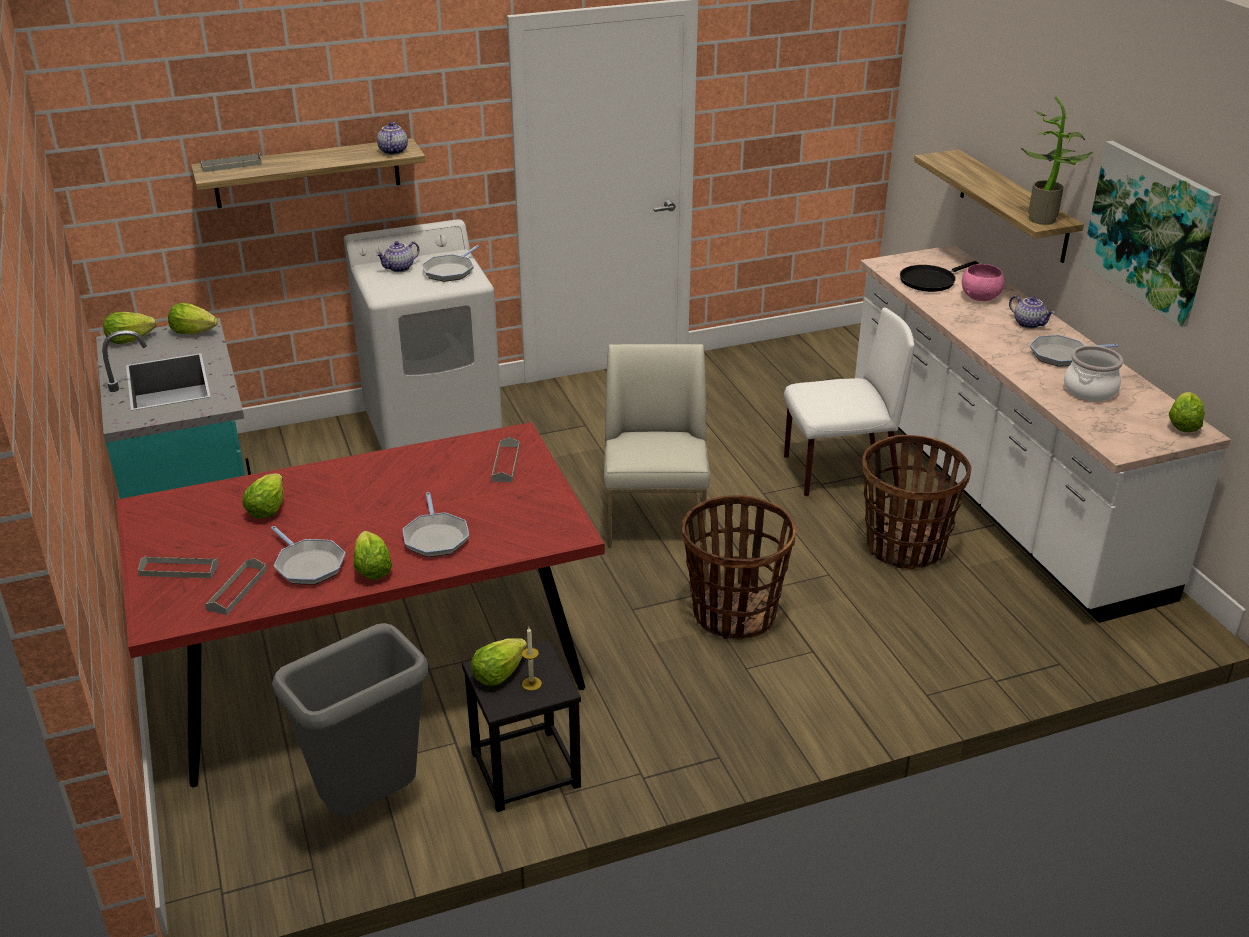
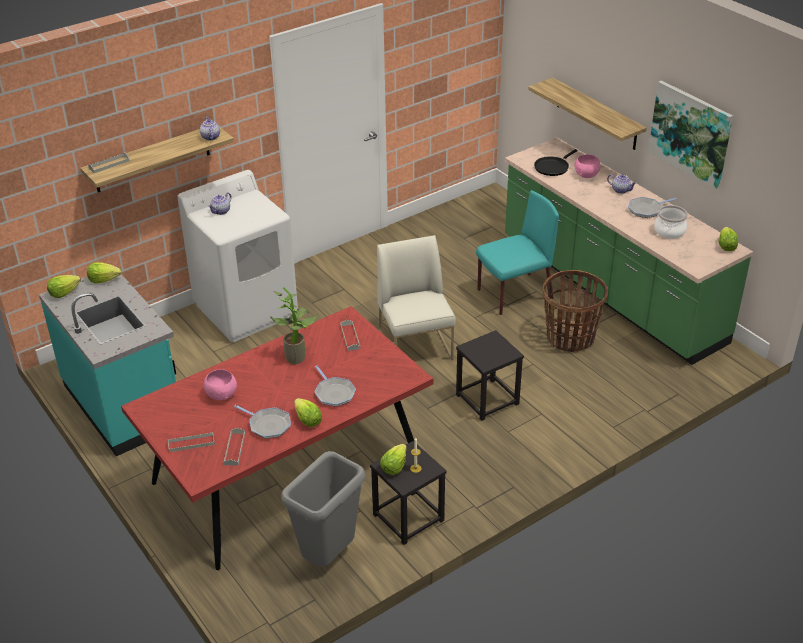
camera: 15 degrees left, 5 degrees up
(267, 509) = (221, 394): lettuce -> pink bowl
(450, 271) = (255, 208): frying pan -> none
(733, 614) = (487, 400): basket -> black stool
(838, 472) = (514, 294): white chair -> turquoise chair
(995, 490) = (609, 290): white counter -> green counter
(1045, 218) = (623, 126): potted plant -> potted plant (297, 356)

